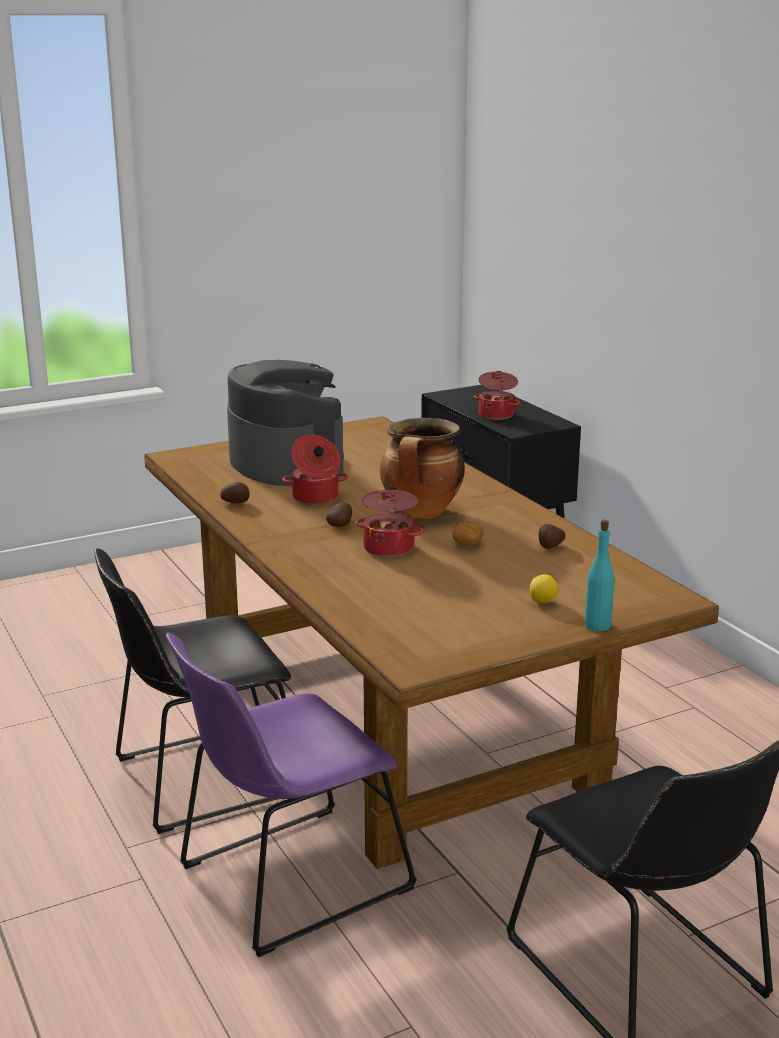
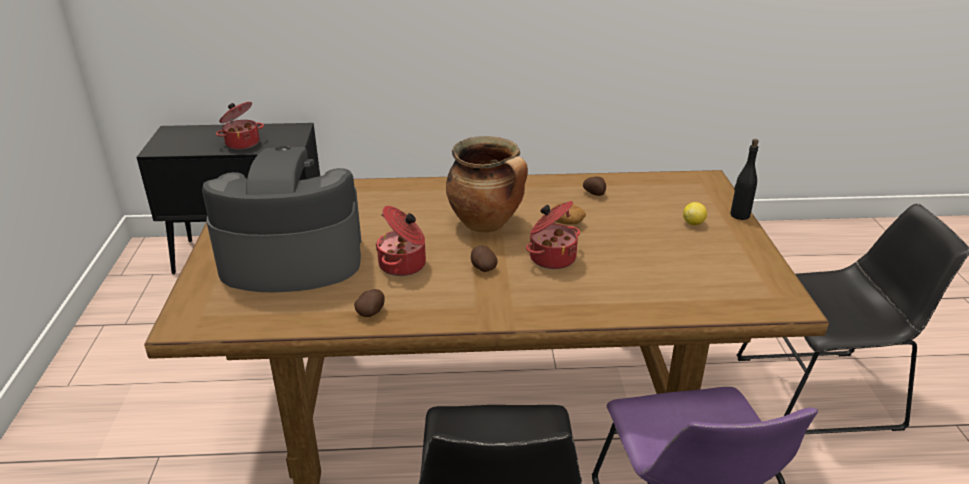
camera: 65 degrees left, 10 degrees up
(597, 625) = (739, 215): turquoise bottle -> black bottle

